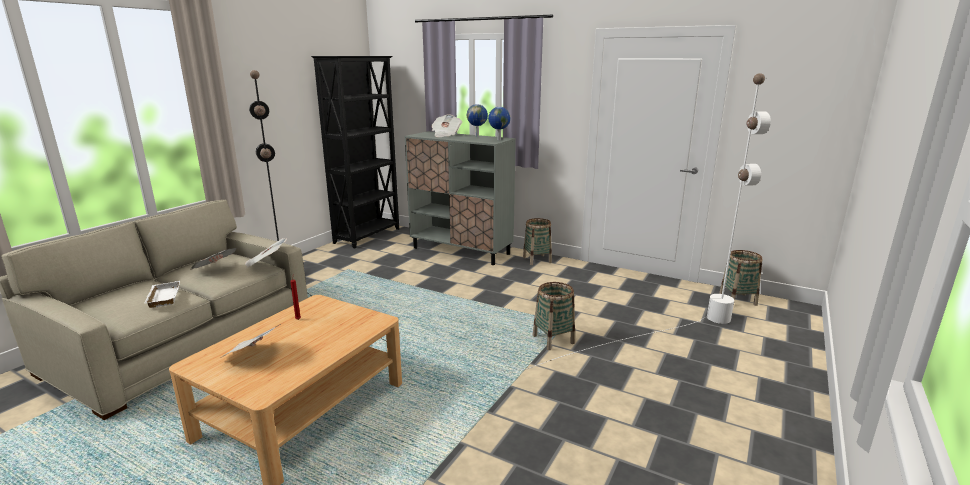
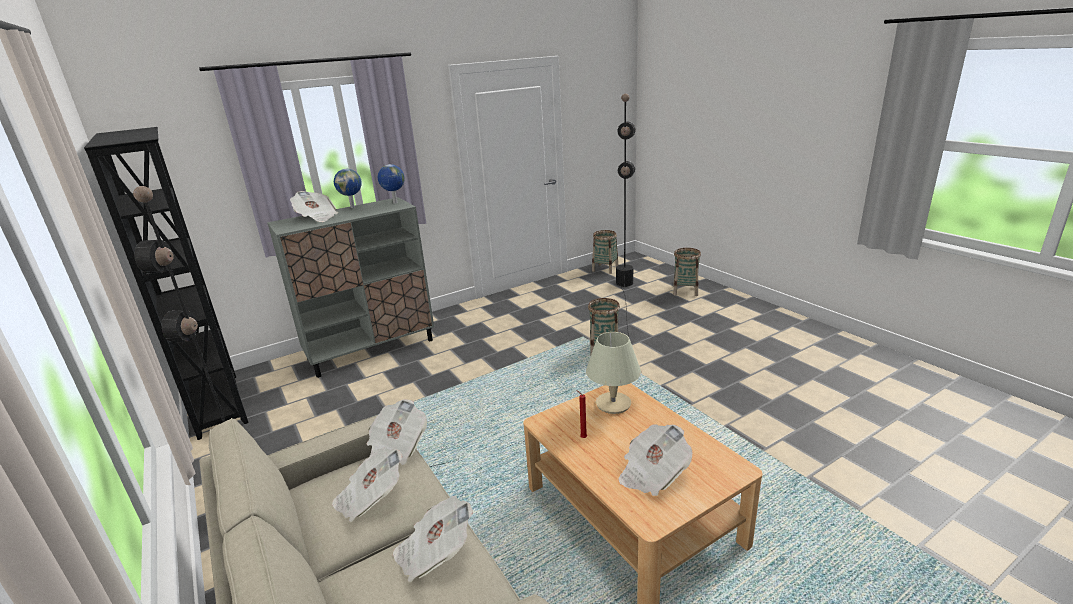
camera: 60 degrees left, 5 degrees up
(162, 297) = (434, 553): white tray -> newspaper
(353, 322) = (613, 404): none -> beige table lamp
(537, 260) = (450, 316): basket -> basket (685, 291)
(669, 330) = (626, 303): white floor lamp -> black floor lamp

